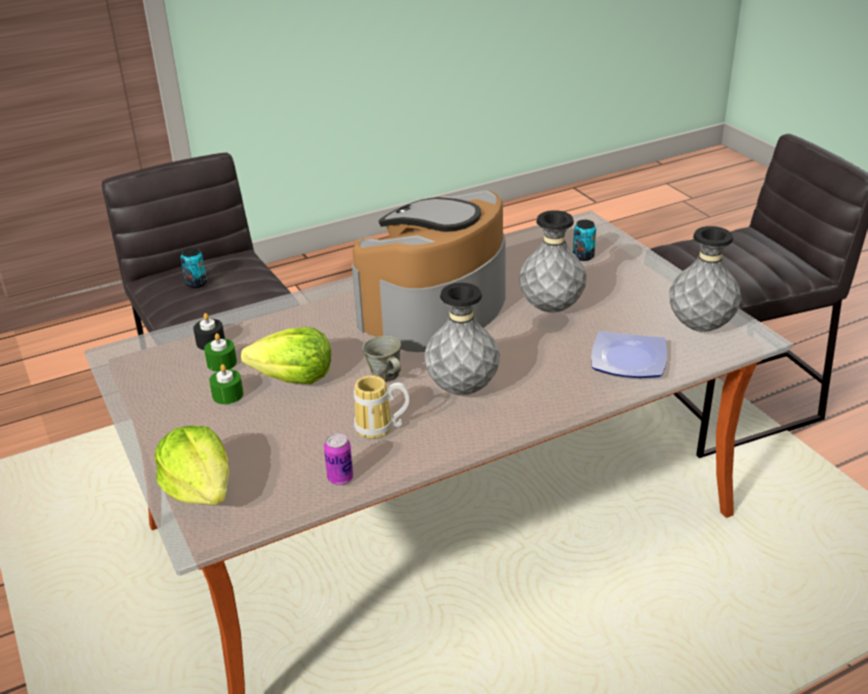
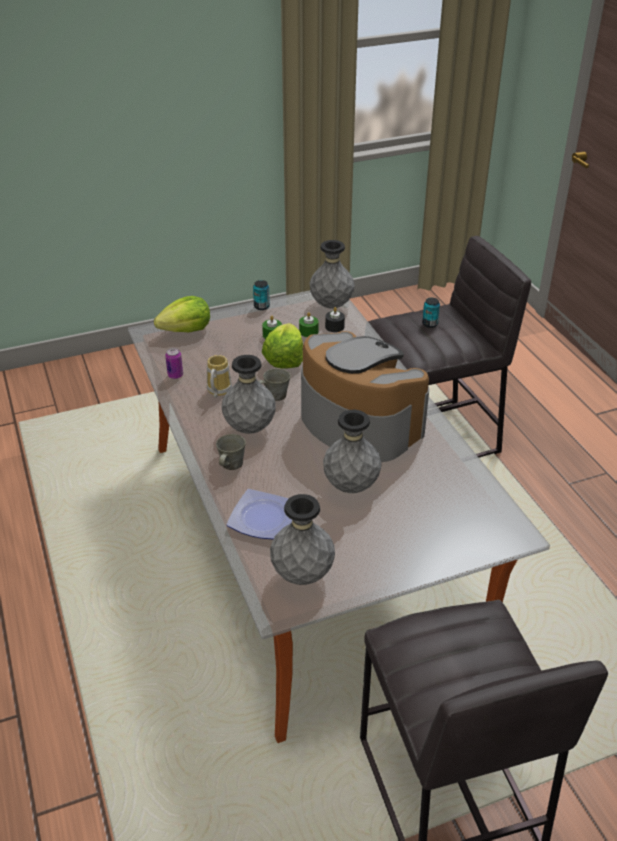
camera: 95 degrees right, 5 degrees up
(150, 349) = (331, 305): none -> grey vase
(542, 394) = (231, 465): none -> grey mug
(583, 256) = (443, 521): can -> can (261, 306)

